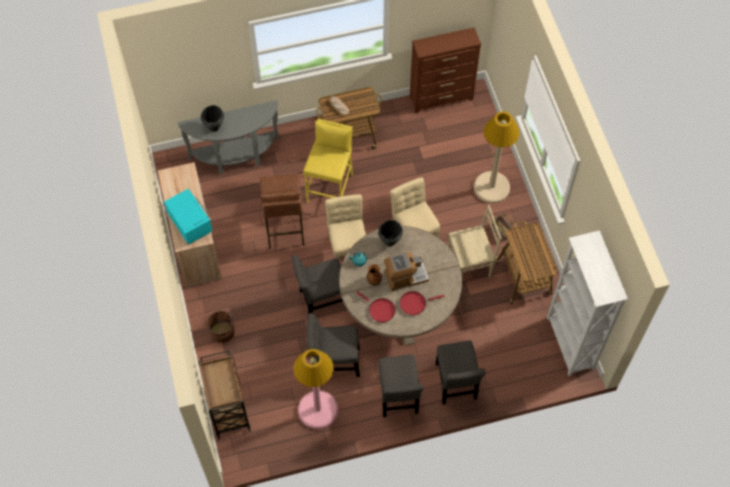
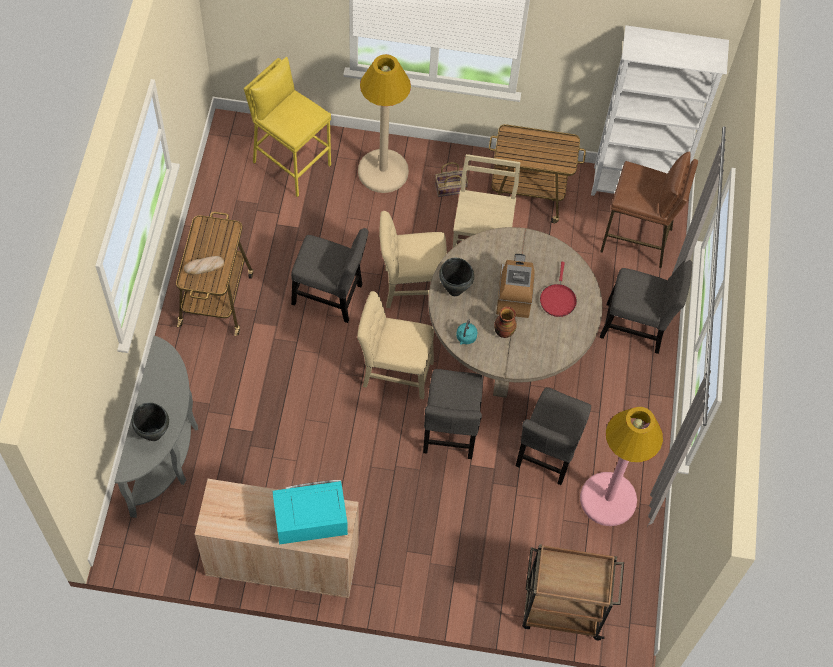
camera: 70 degrees left, 0 degrees up
(222, 331) = (440, 575): brown bucket -> none
(284, 228) = (317, 434): brown stool -> brown stool (636, 240)
(330, 188) = (285, 353): yellow stool -> yellow stool (291, 163)
(380, 310) = (549, 342): red frying pan -> none
(398, 397) = (628, 398): grey chair -> grey chair (330, 296)
(441, 98) = (217, 167): brown dresser -> none

